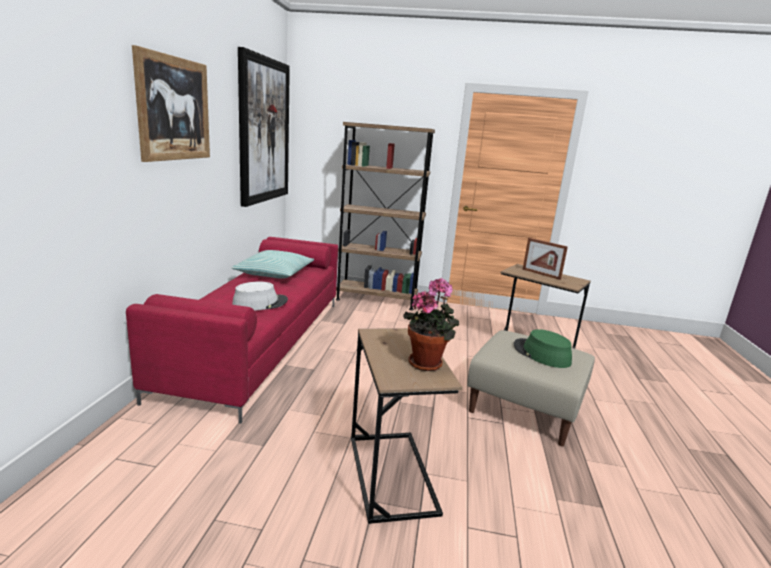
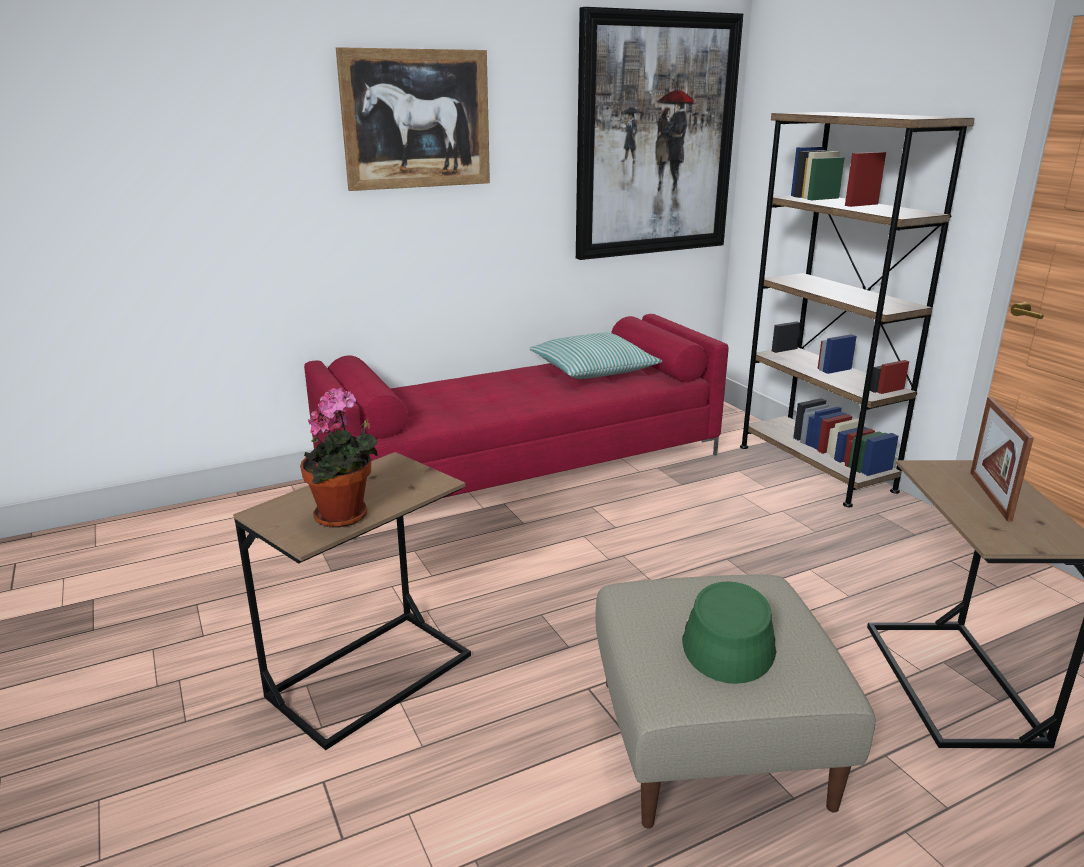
camera: 55 degrees right, 5 degrees up
(260, 303) = (482, 402): grey hat -> none

